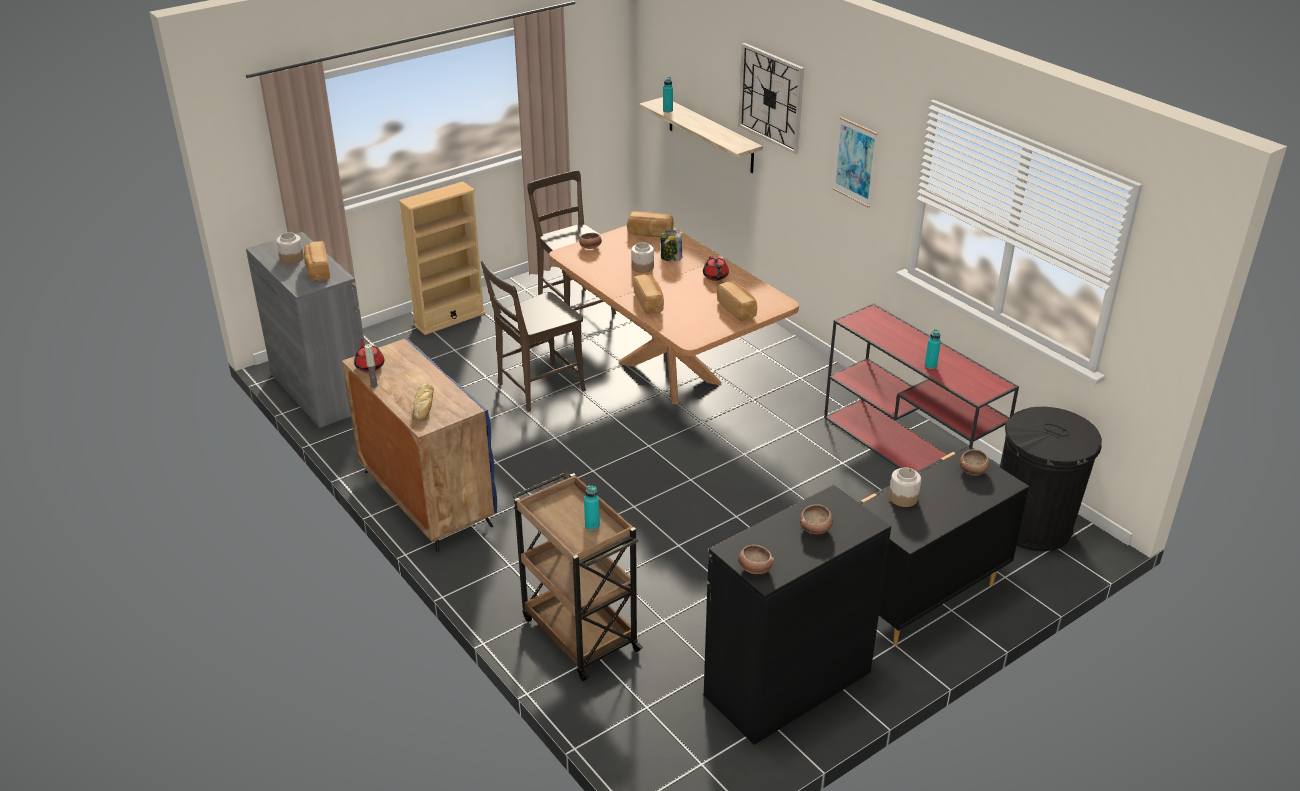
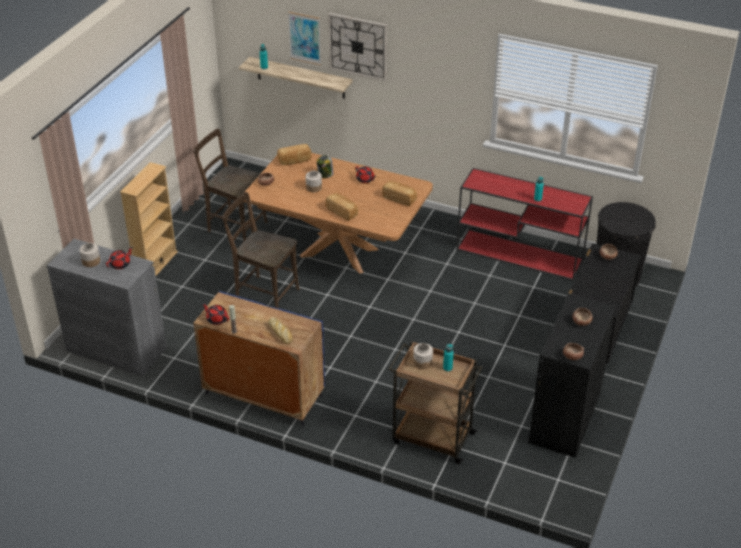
camera: 30 degrees left, 5 degrees up
(317, 270) = (120, 264): bread -> red teapot
(537, 388) = (264, 294): brown chair -> brown chair turned 90 degrees clockwise
(855, 162) = (438, 79): picture -> picture (305, 38)
(903, 497) = (587, 286): jar -> jar (422, 362)

